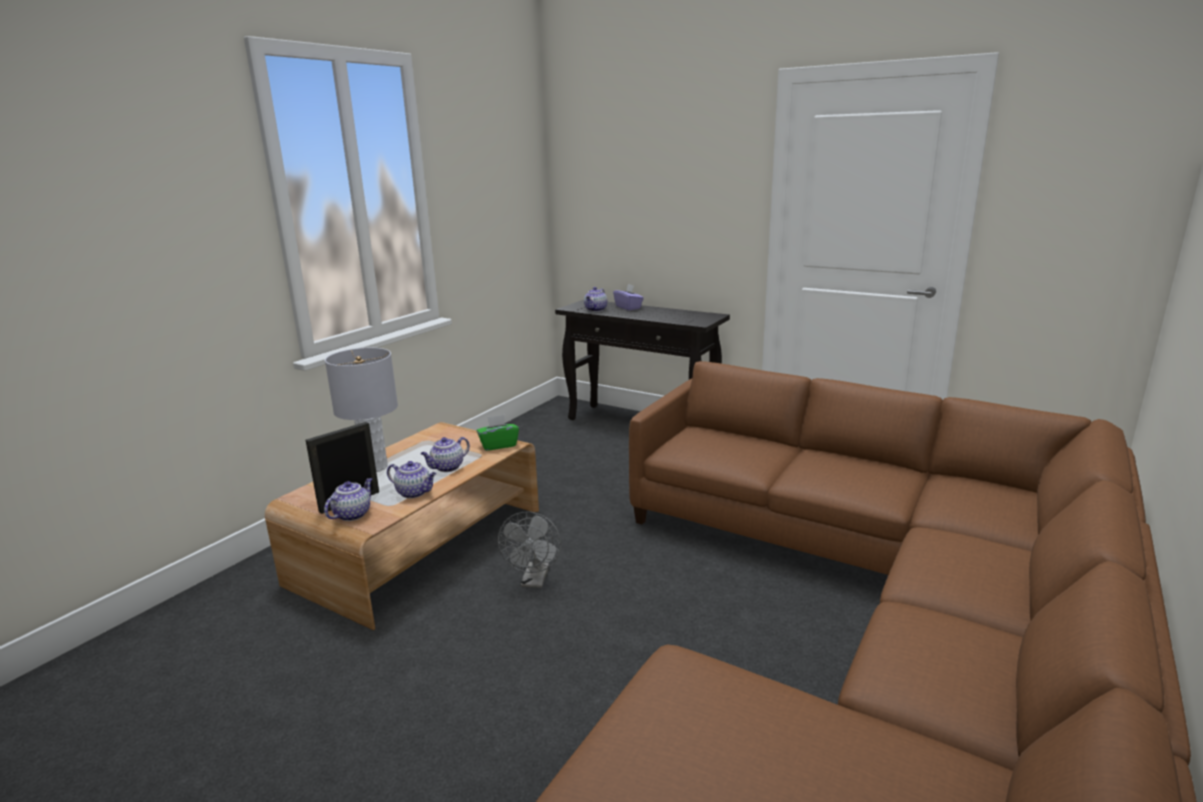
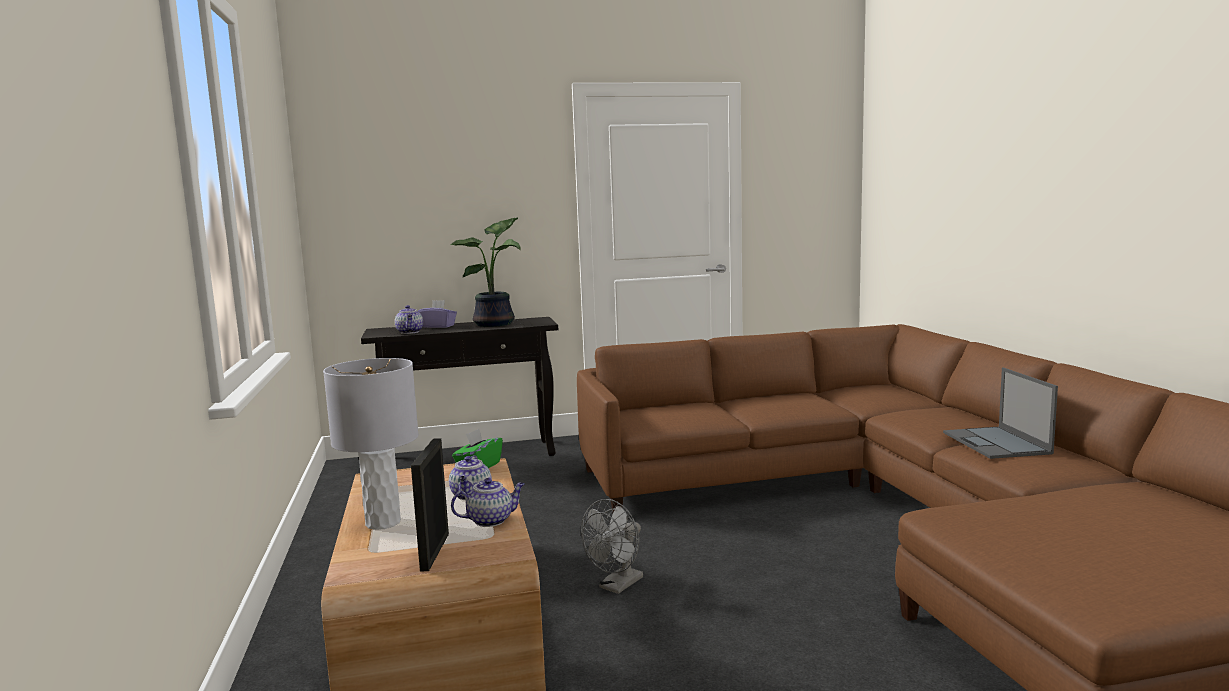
camera: 45 degrees left, 10 degrees down
(352, 514) = (469, 557): teapot -> none
(534, 581) = (617, 586): grey fan -> grey fan turned 75 degrees clockwise
(670, 314) = (497, 324): none -> potted plant
(942, 627) = (997, 443): none -> laptop

